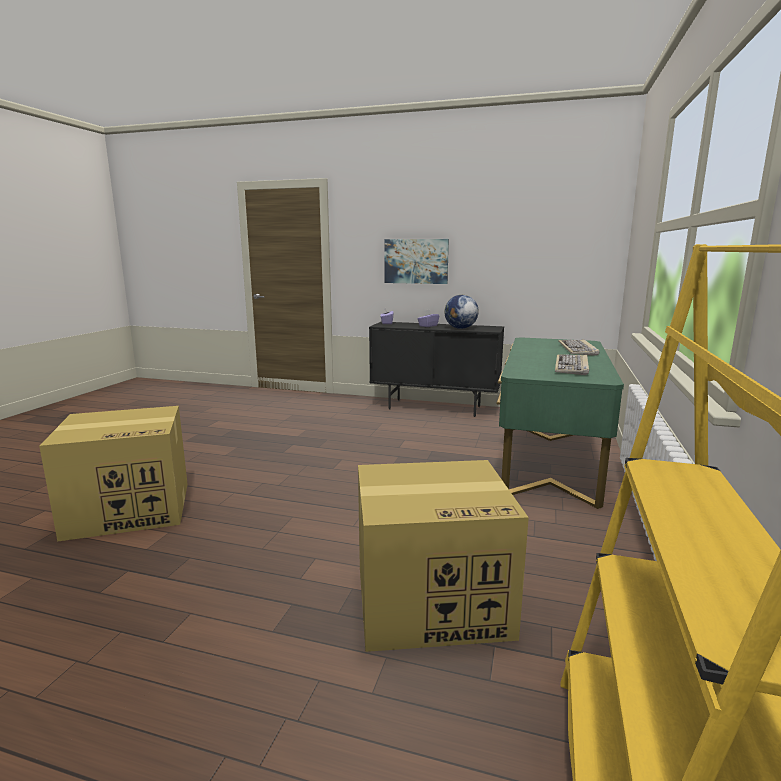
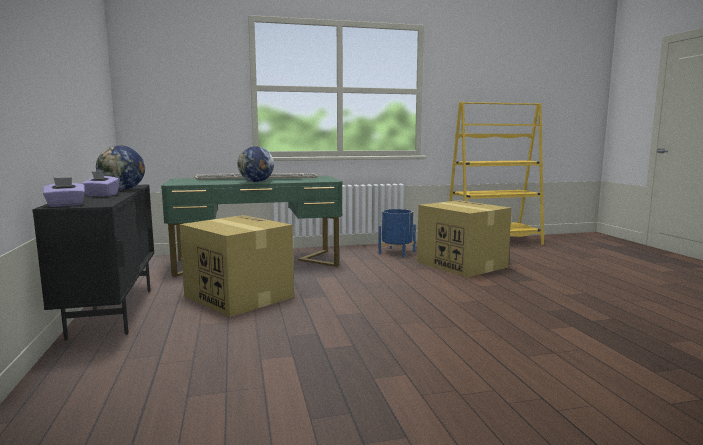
camera: 120 degrees left, 5 degrees down
(131, 509) = (568, 359): cardboard box -> cardboard box (237, 296)
(416, 261) = (38, 97): picture -> none
(527, 354) = (256, 182): none -> globe
(565, 567) = (396, 252): none -> blue planter

